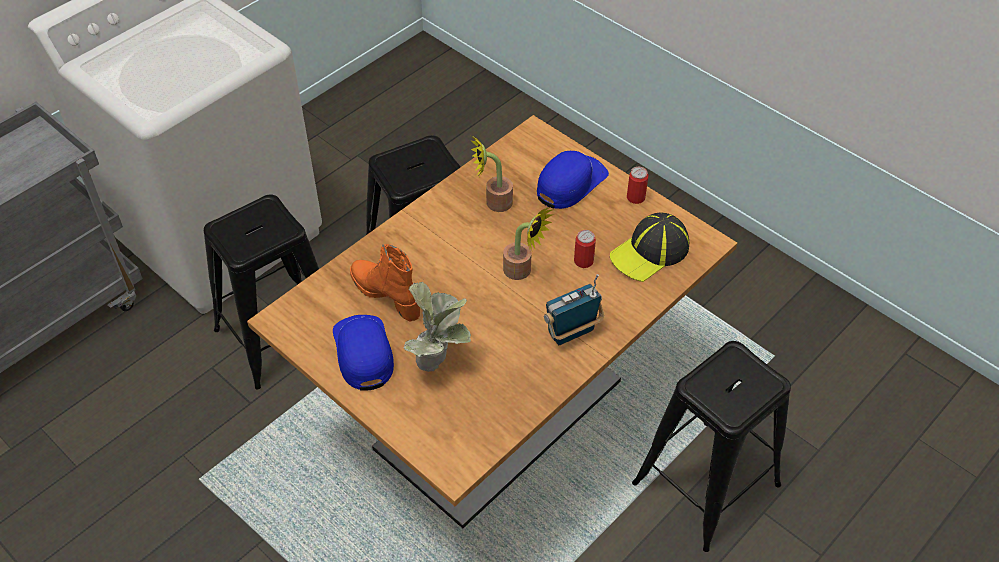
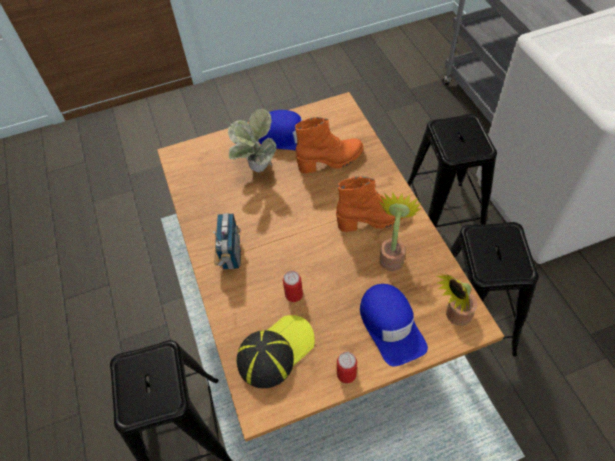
camera: 120 degrees right, 5 degrees up
(455, 230) = (373, 219): none -> orange boot
(522, 271) = (307, 247): potted plant -> potted plant (454, 316)
(650, 252) = (275, 351): cap -> cap turned 60 degrees clockwise

